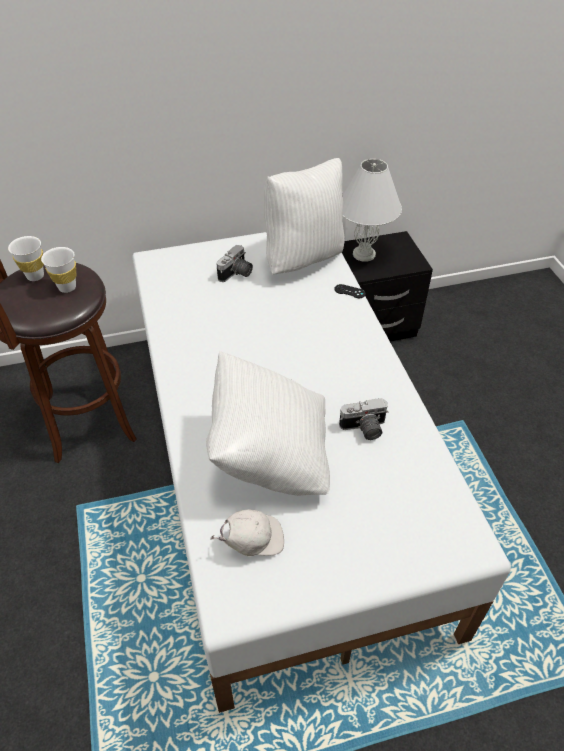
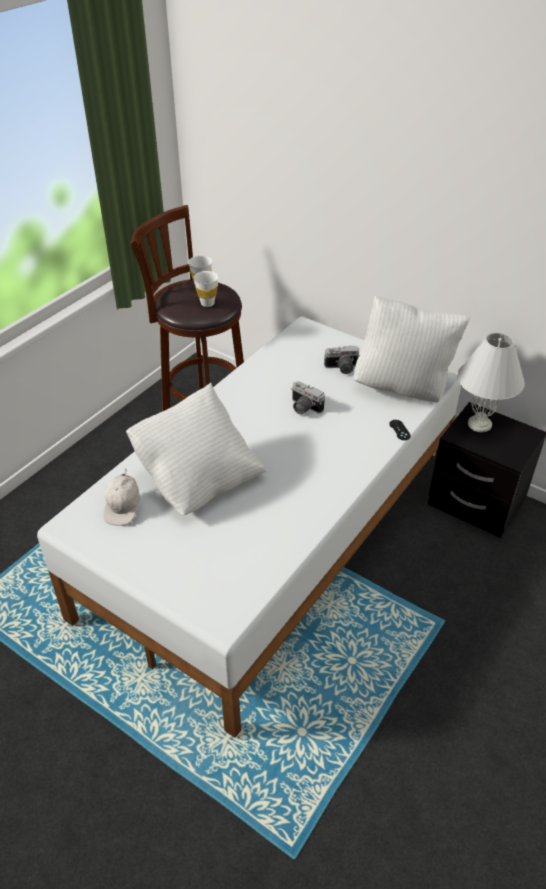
camera: 50 degrees right, 5 degrees down
(252, 541) = (124, 508): white cap -> white cap turned 60 degrees clockwise
(364, 429) = (269, 510): camera -> camera (303, 408)

